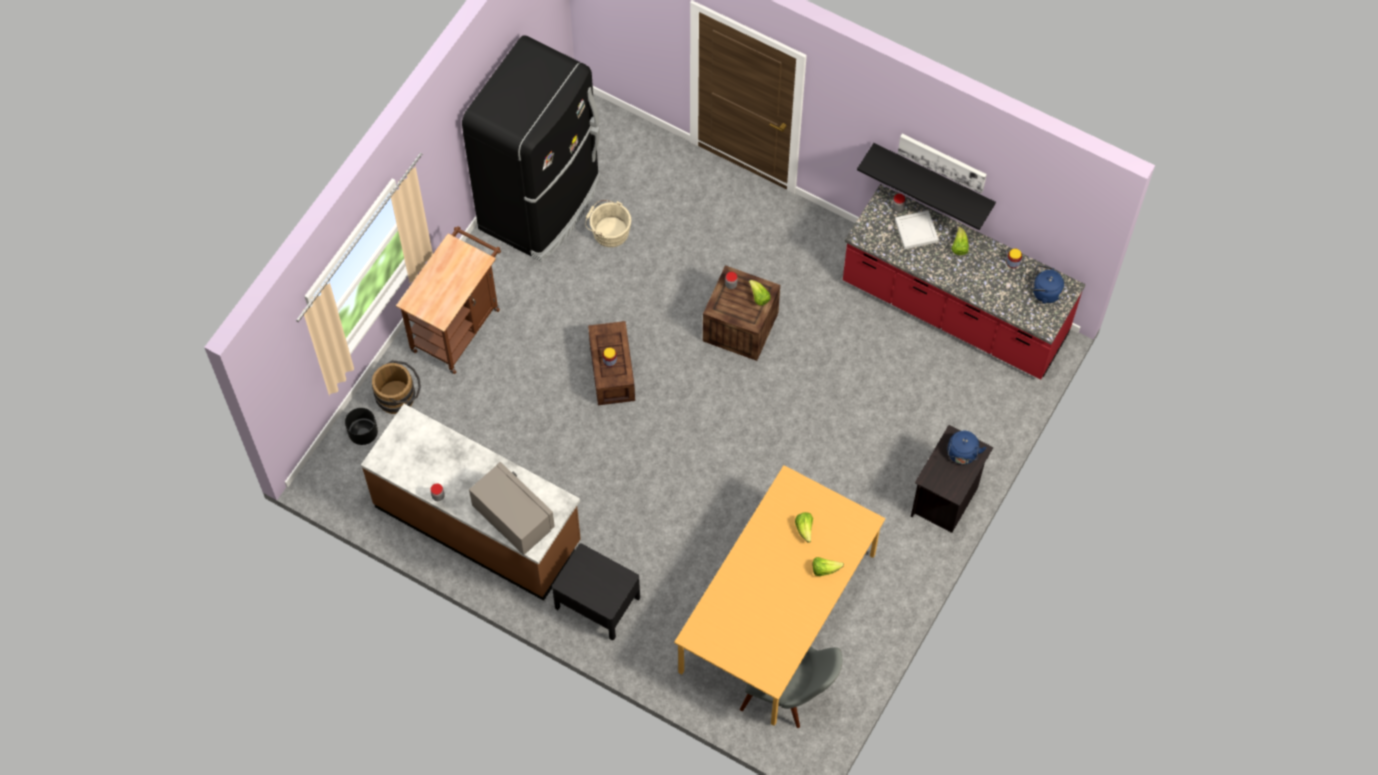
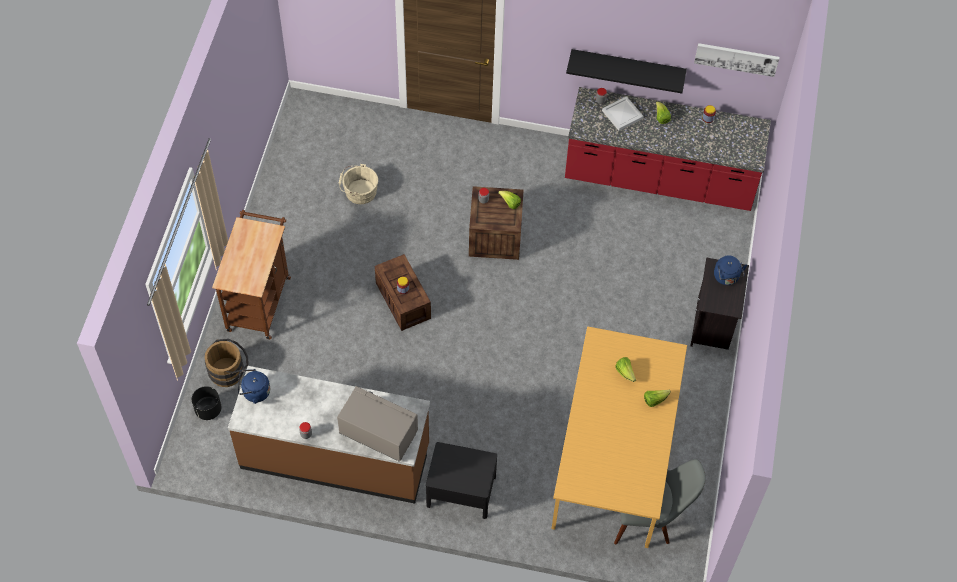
camera: 20 degrees left, 5 degrees down
(542, 204) = (296, 185): black fridge -> none
(942, 162) = (636, 46): picture -> picture (736, 58)
(1044, 292) = (741, 134): blue kettle -> blue kettle (254, 392)

